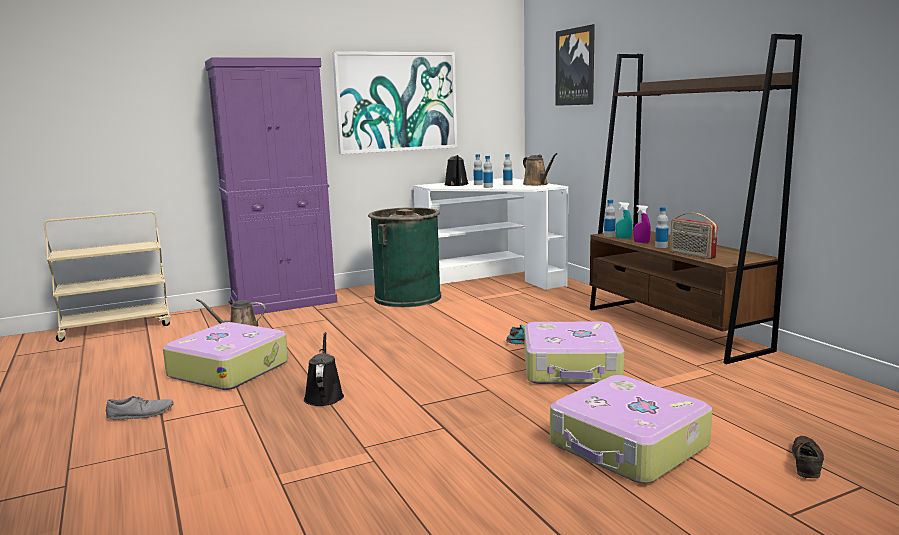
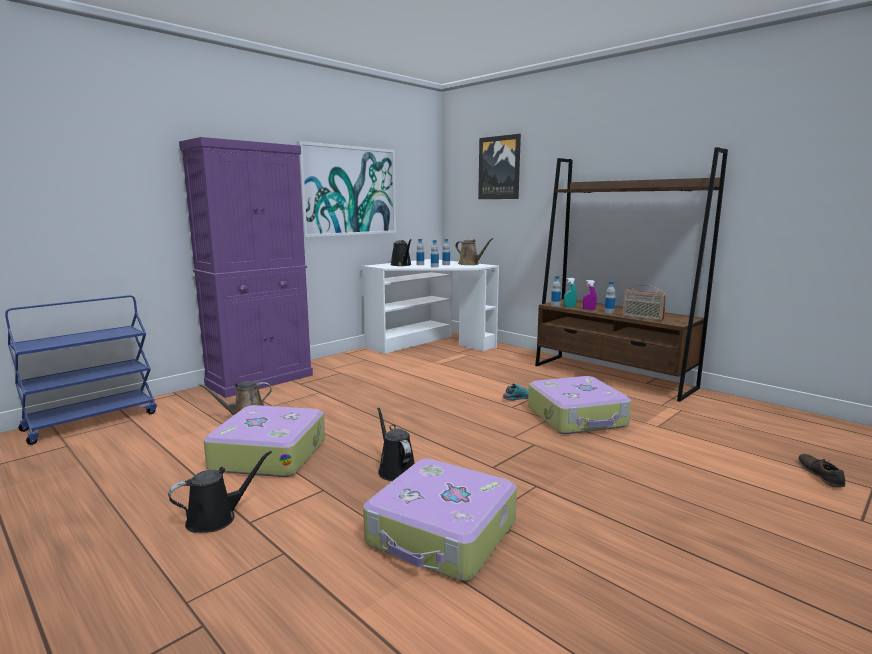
camera: 20 degrees left, 0 degrees up
(117, 327) = (92, 421): beige cart -> blue cart
(141, 414) = (216, 518): grey shoe -> black watering can
(408, 297) = (374, 366): green trash can -> none
(628, 446) = (694, 480): suitcase -> suitcase (442, 534)

